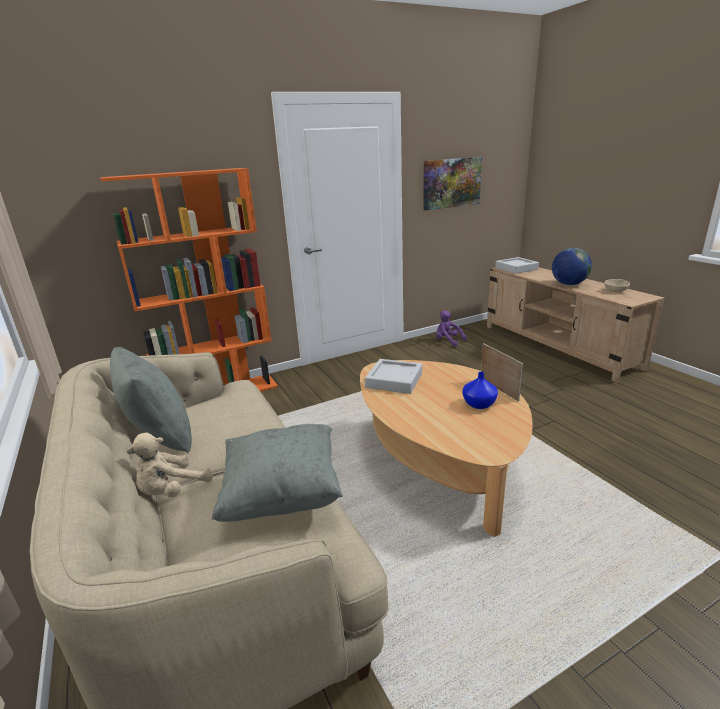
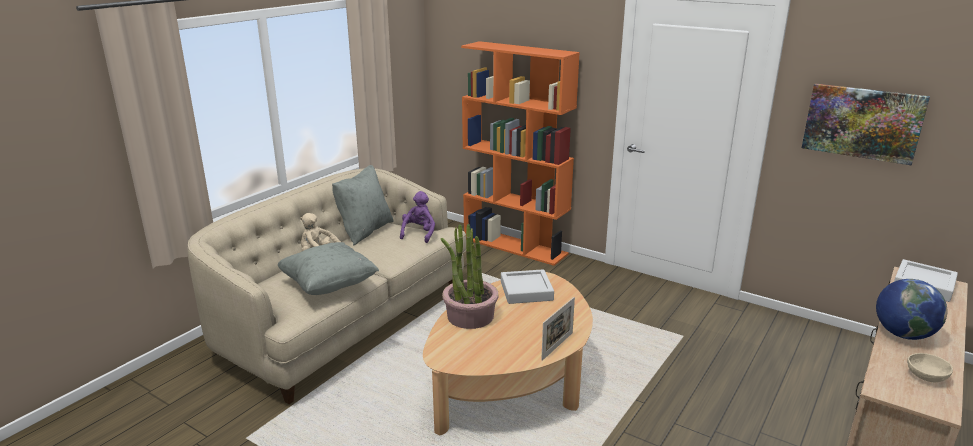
camera: 60 degrees right, 0 degrees up
(418, 418) = (470, 316): none -> potted plant
(448, 341) = (778, 330): purple plush toy -> purple plush toy (419, 233)
(479, 404) = (518, 340): blue vase -> none

